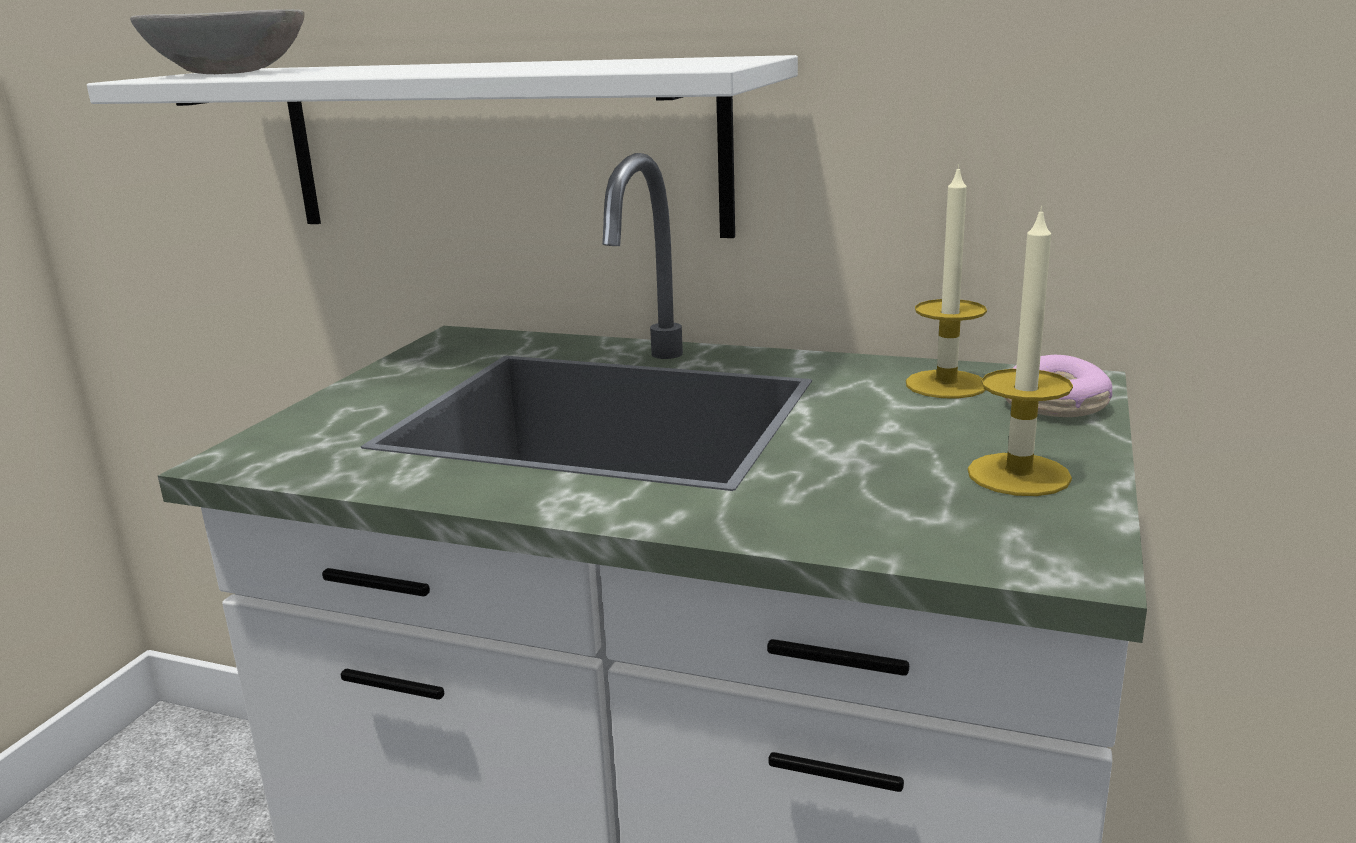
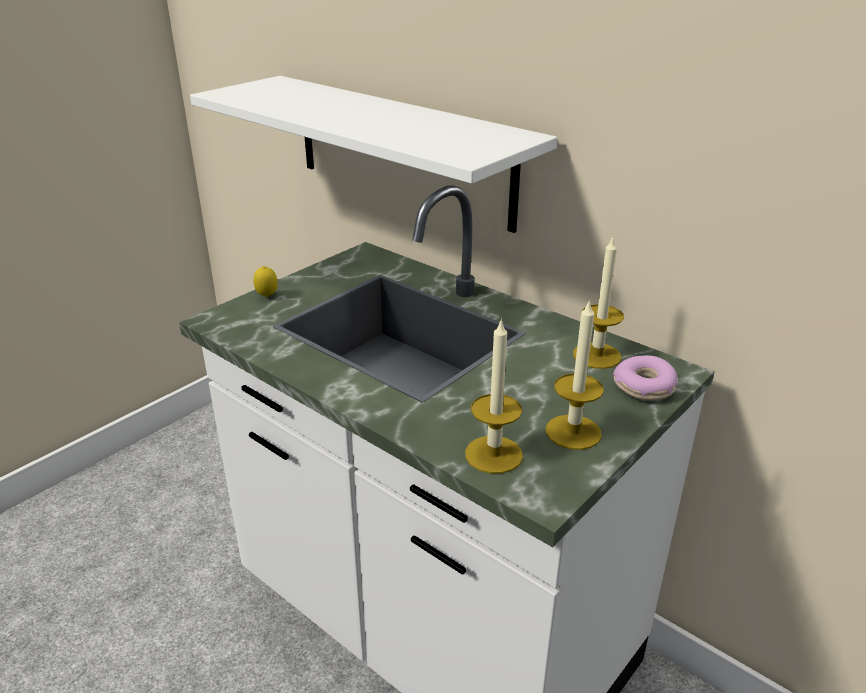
camera: 20 degrees right, 10 degrees up
(229, 73) = (262, 91): grey bowl -> none
(319, 412) = (267, 297): none -> lemon
(928, 529) = (493, 454): none -> candle

